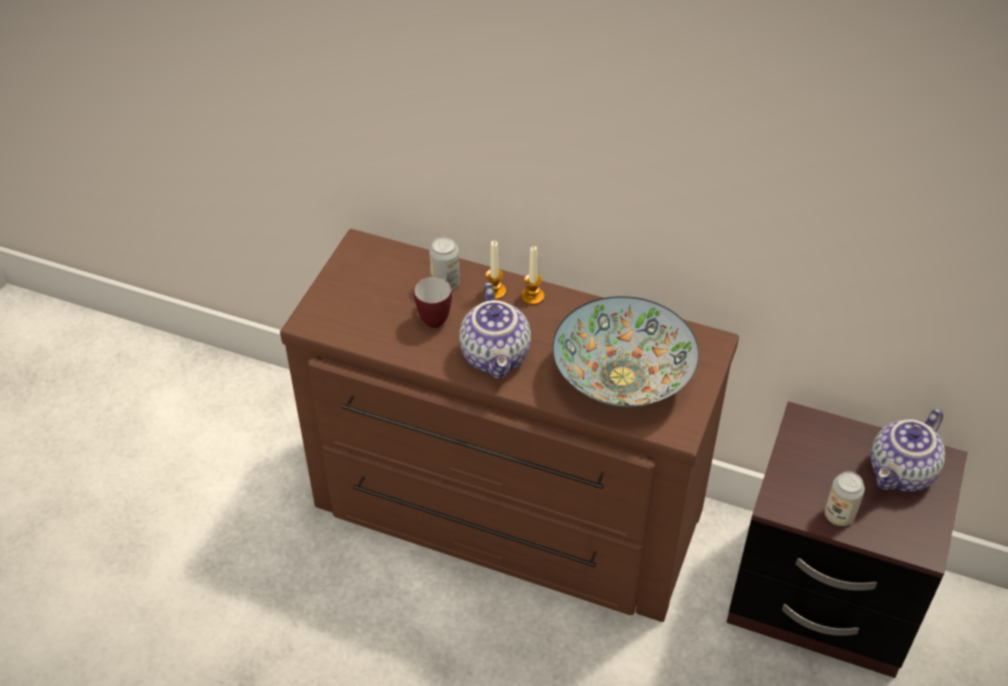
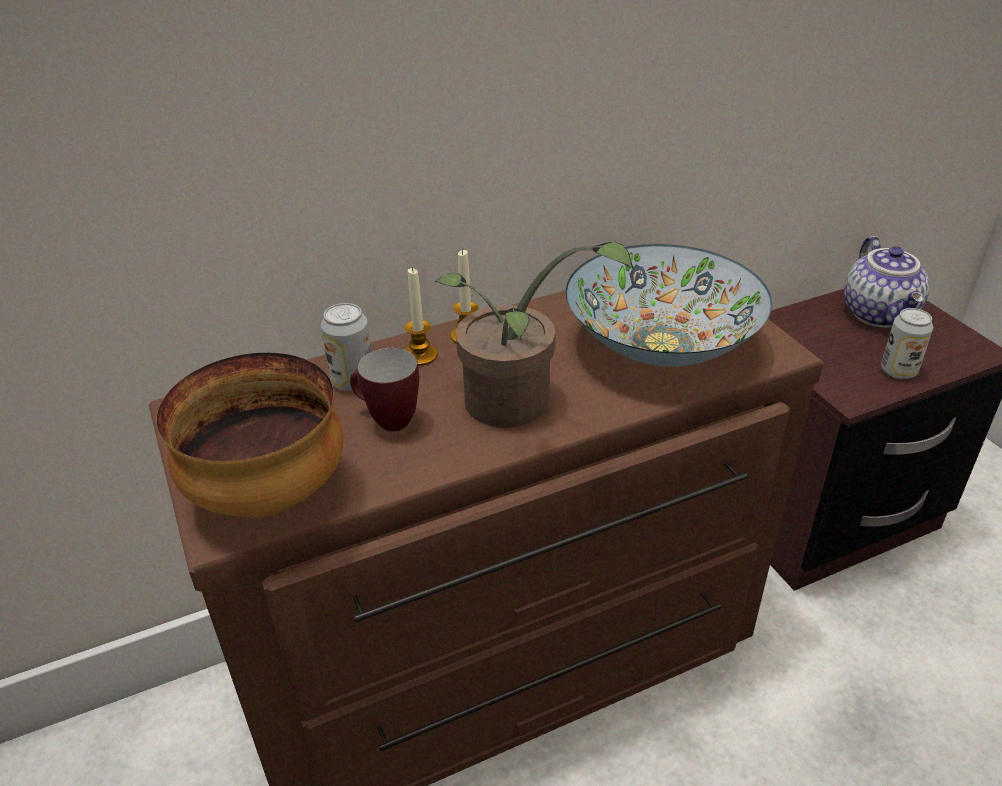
camera: 45 degrees left, 10 degrees down
(341, 319) = (268, 496): none -> bowl
(497, 356) = (515, 407): teapot -> potted plant

